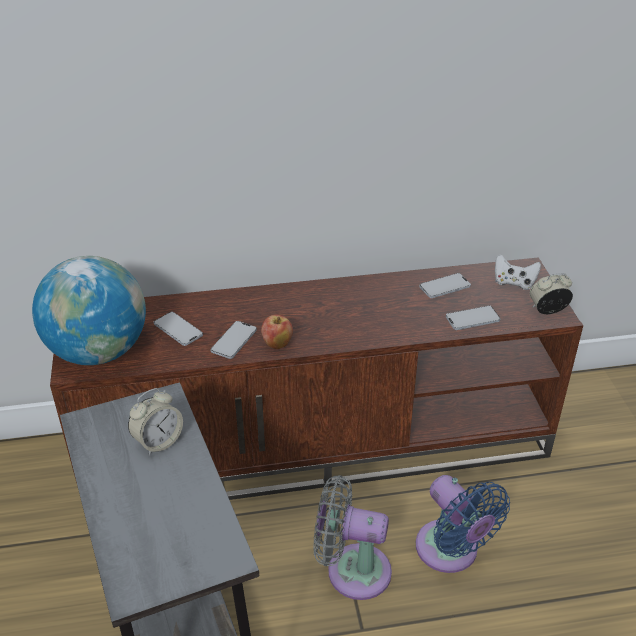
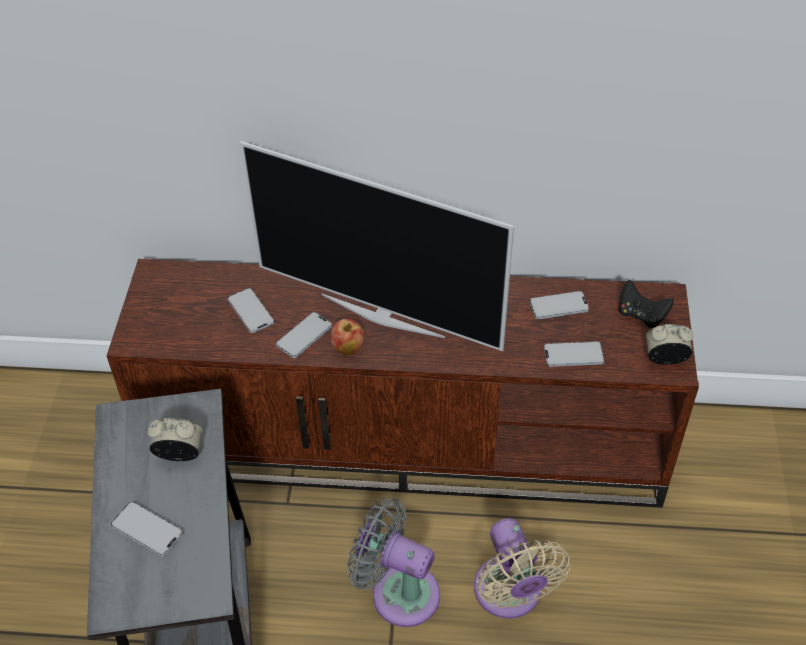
camera: 15 degrees right, 10 degrees up
(99, 351) = (164, 324): globe -> none
(145, 511) = (147, 529): none -> phone
(158, 441) = (180, 454): alarm clock -> alarm clock turned 150 degrees counterclockwise
(298, 314) = (383, 314): none -> television
(451, 552) = (510, 595): blue fan -> beige fan
(514, 283) = (641, 315): white game controller -> black game controller

